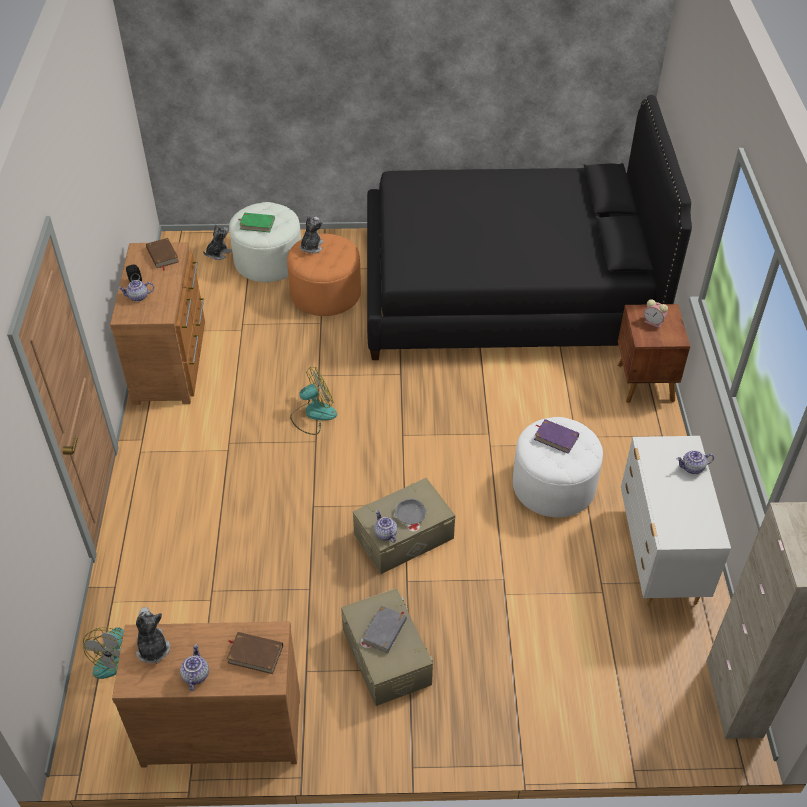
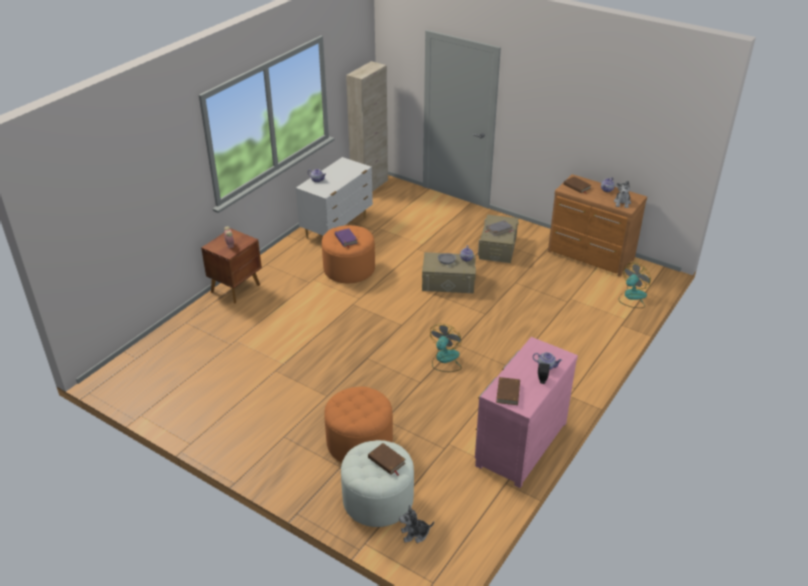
camera: 145 degrees left, 10 degrees down
(172, 361) = (518, 443): brown dresser -> pink dresser
(257, 224) = (386, 461): green book -> brown book
(311, 247) = (362, 415): plush toy -> none
(313, 414) = (445, 360): fan -> fan turned 105 degrees clockwise
(507, 291) = (233, 377): black bed -> none
(553, 486) = (349, 269): white ottoman -> orange ottoman

